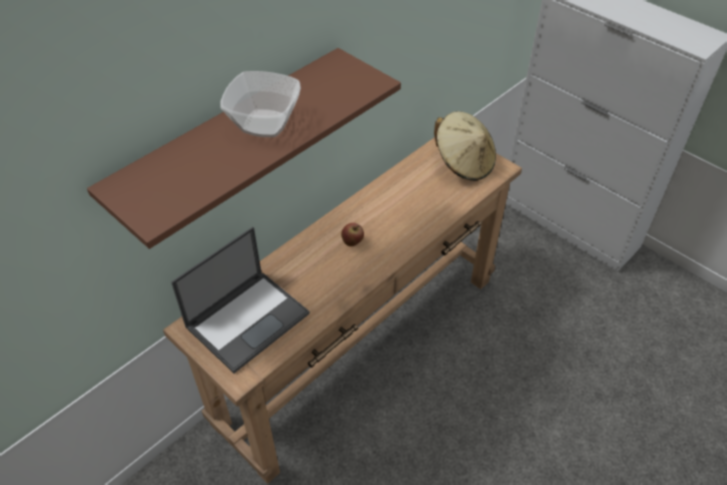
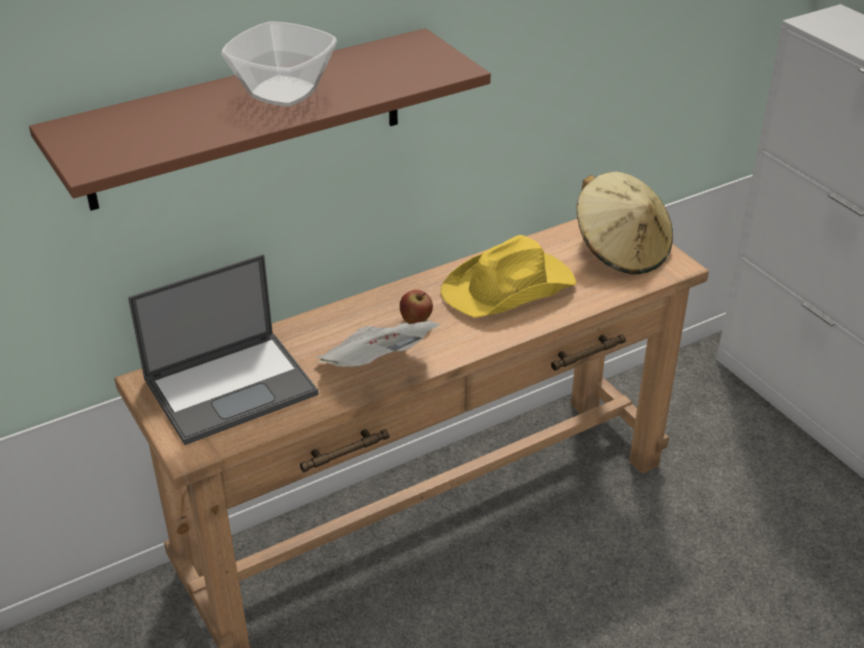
camera: 15 degrees right, 10 degrees down
(340, 284) = (377, 367): none -> newspaper
(404, 205) = (510, 288): none -> yellow hat

